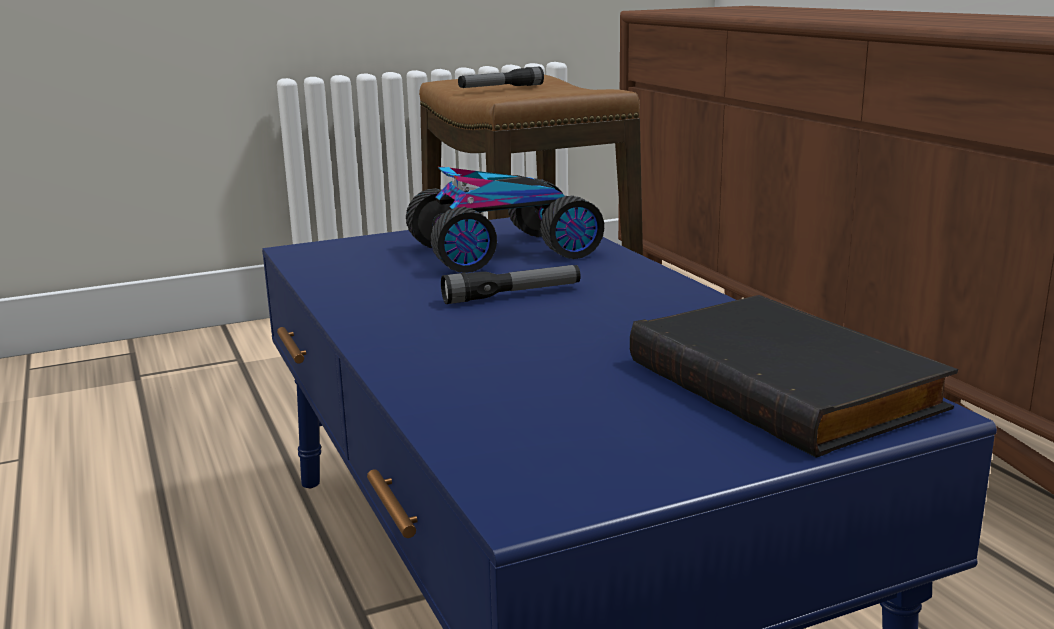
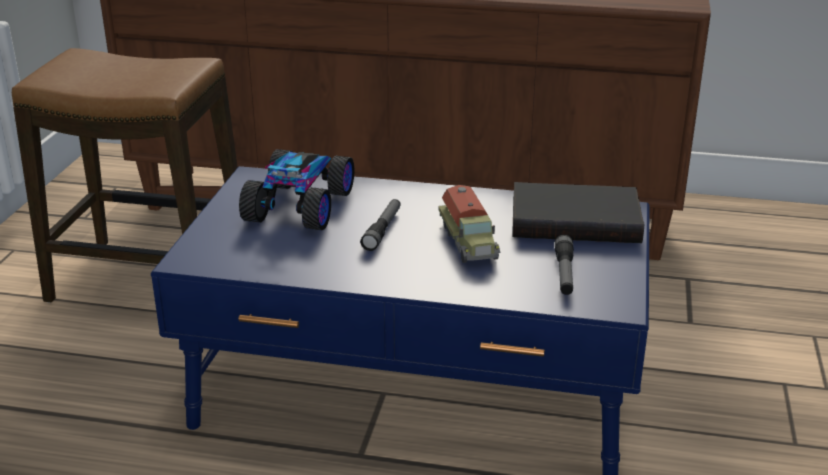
camera: 55 degrees left, 10 degrees up
(501, 88) = (101, 77): flashlight -> flashlight (564, 273)
(565, 342) = (469, 242): none -> toy truck

